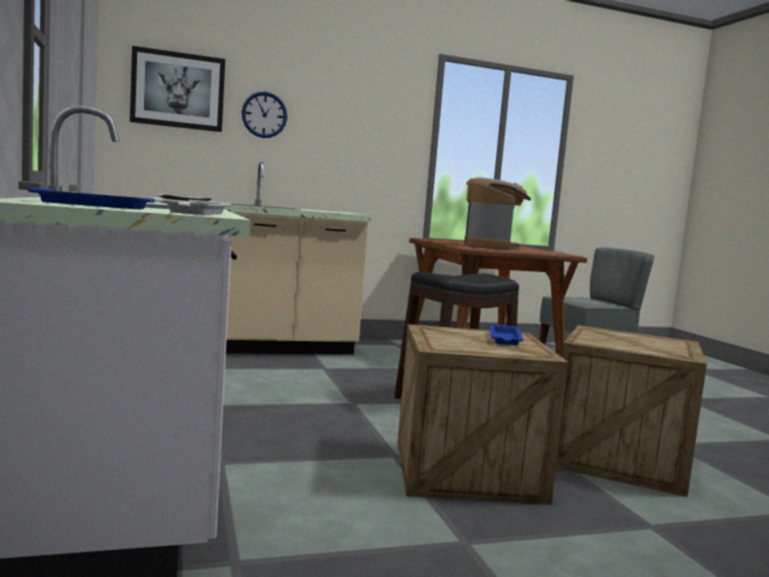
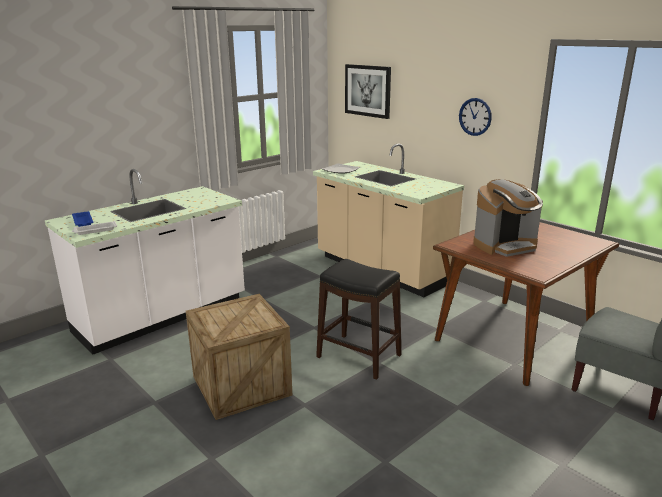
camera: 65 degrees right, 15 degrees up
(264, 115) = (413, 105): wall clock -> wall clock (475, 116)
(505, 339) = (252, 323): blue tray -> none
(619, 459) = (317, 437): crate -> none

